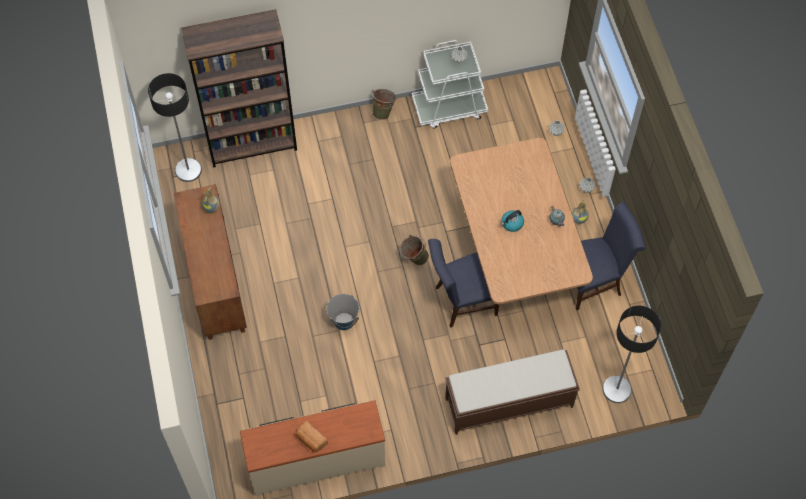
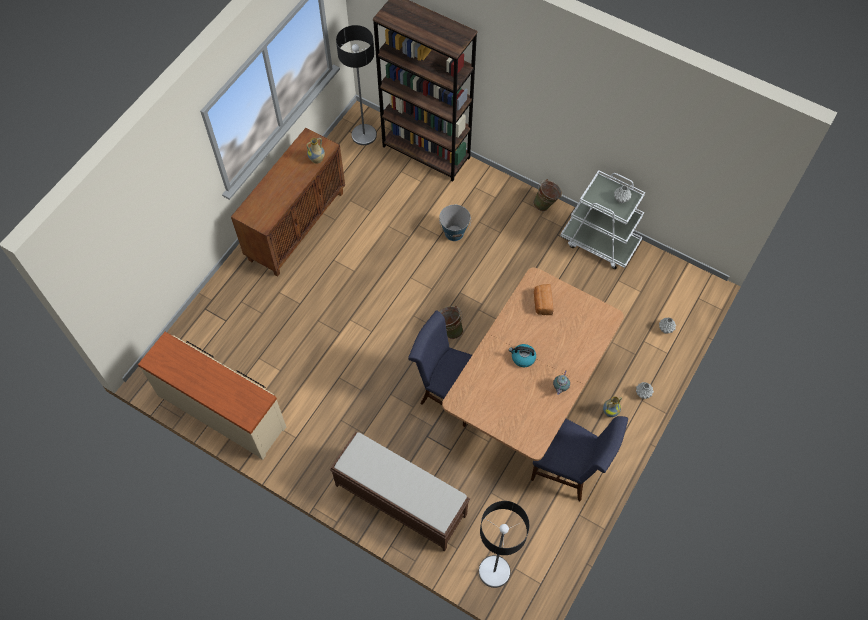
camera: 45 degrees right, 0 degrees up
(311, 440) = (201, 383): bread -> bread (542, 303)
(344, 321) = (351, 329): bucket -> bucket (454, 233)

